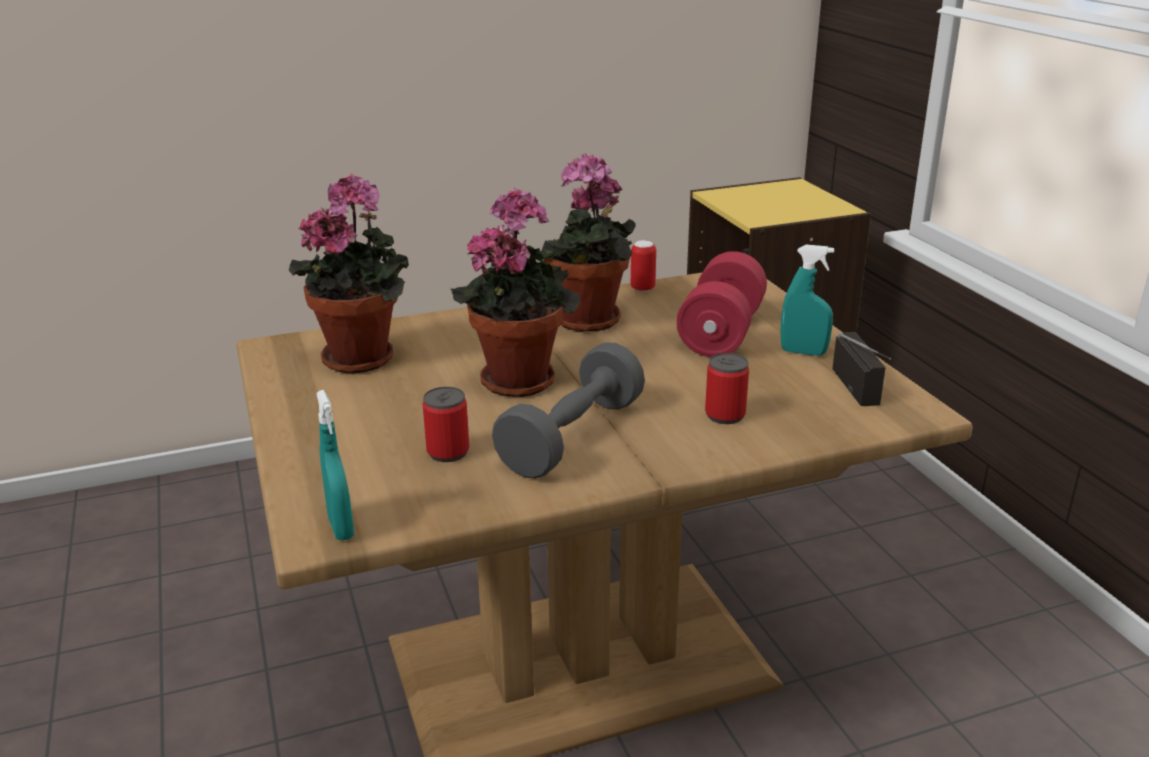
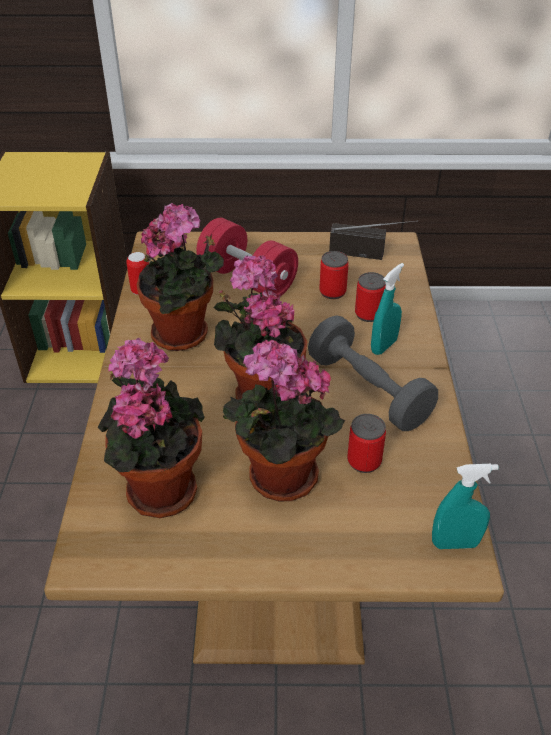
camera: 70 degrees left, 15 degrees up
(396, 409) = (278, 480): none -> potted plant
(748, 385) = (332, 292): none -> can
(803, 352) = (298, 256): turquoise spray bottle -> turquoise spray bottle (383, 346)

